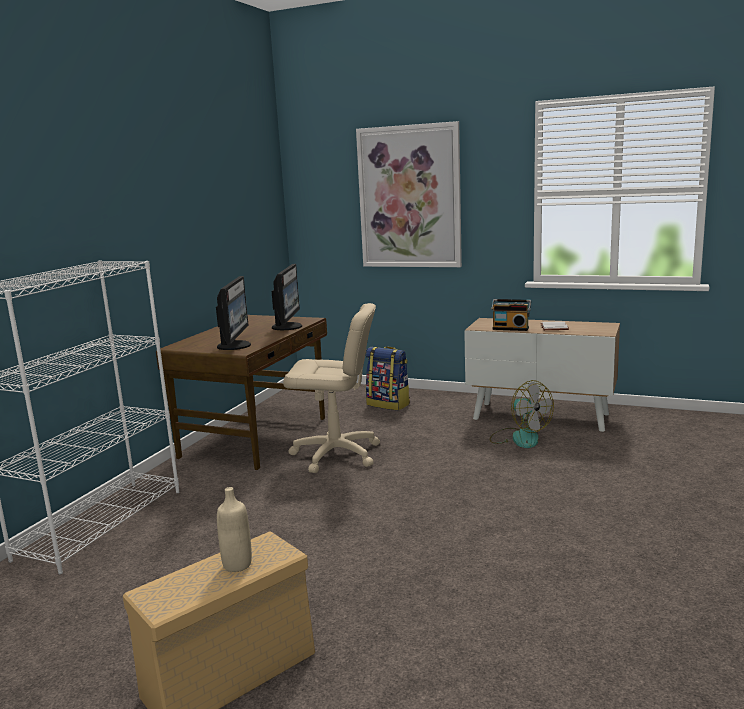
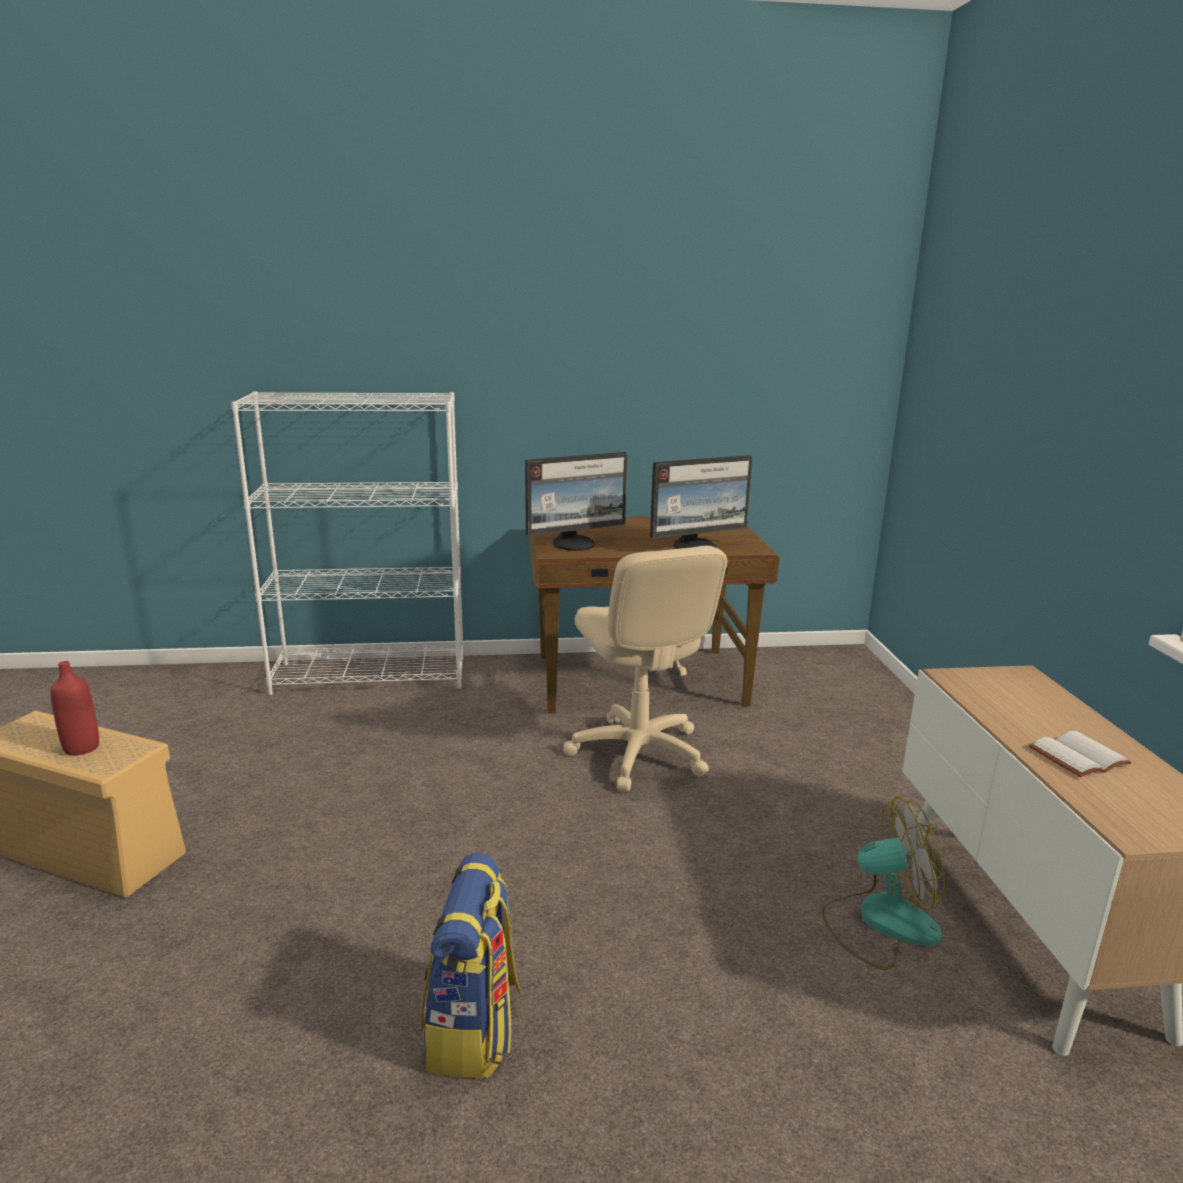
camera: 60 degrees right, 5 degrees up
(237, 564) = (81, 748): beige bottle -> red bottle
(389, 404) = (863, 740): backpack -> backpack (474, 1030)
(409, 197) = (1034, 381): picture -> none
(511, 328) = (994, 710): radio -> none
(519, 437) = (880, 922): fan -> fan turned 120 degrees counterclockwise

